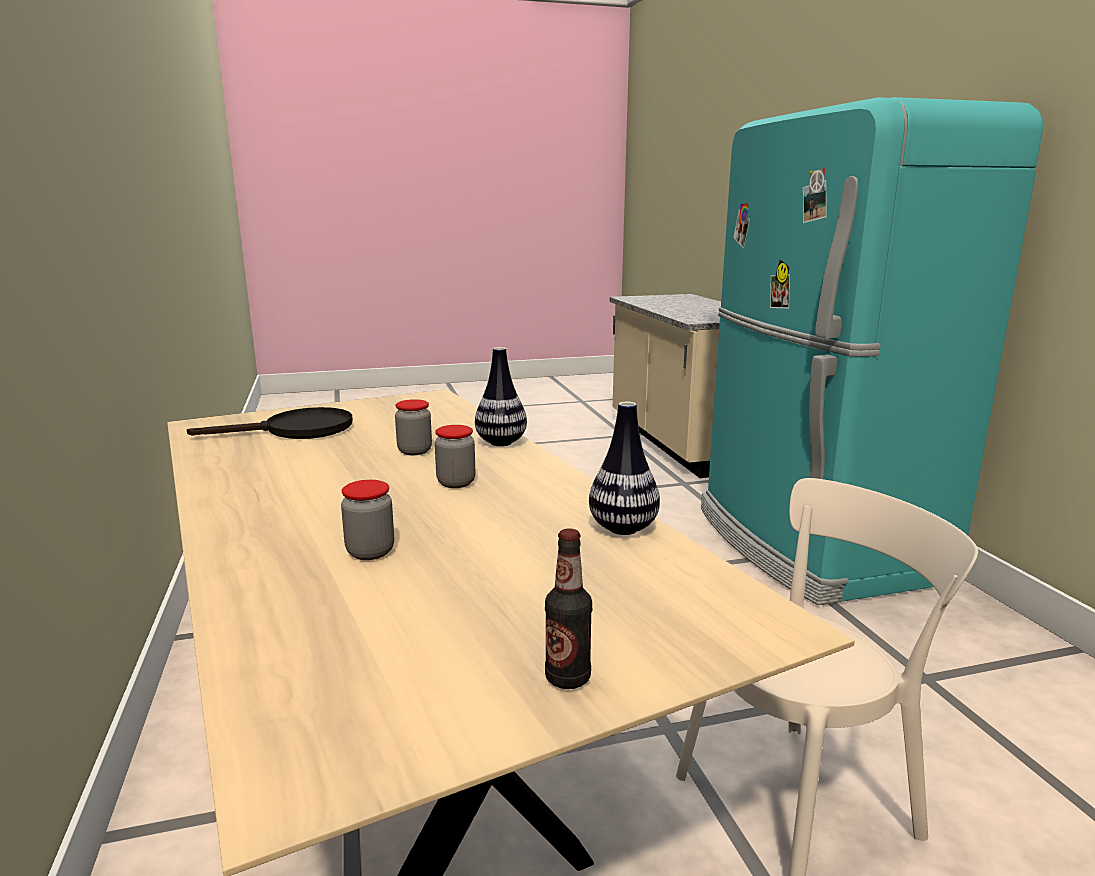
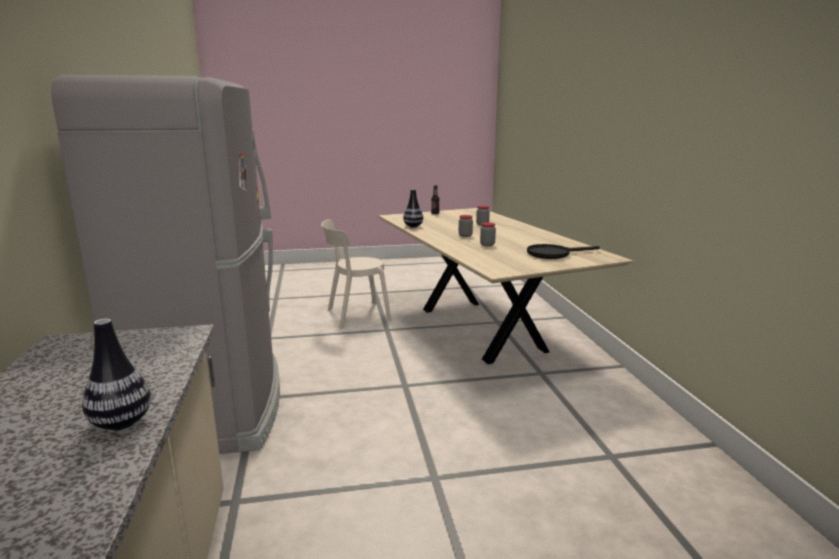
camera: 175 degrees left, 0 degrees up
(501, 442) = (450, 247): vase -> vase (121, 423)
(812, 545) = (214, 406): turquoise fridge -> grey fridge

